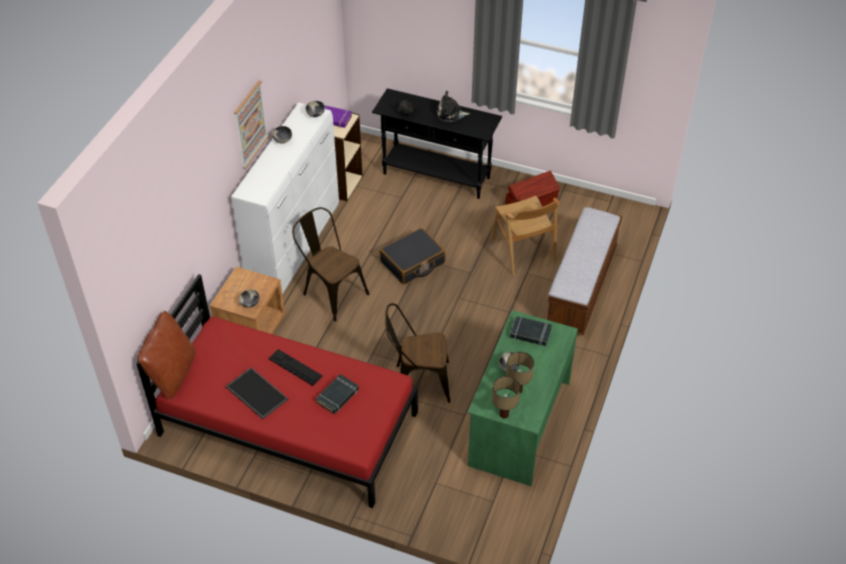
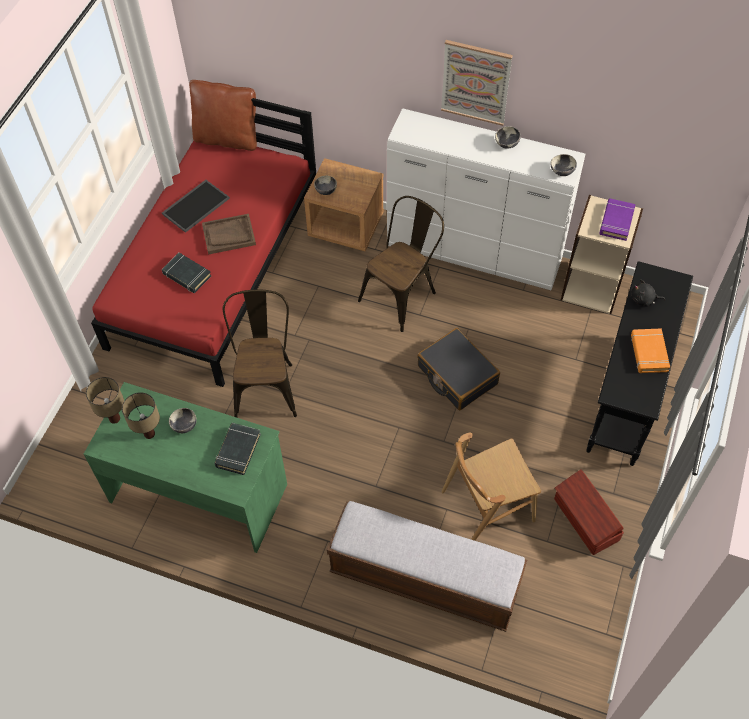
camera: 90 degrees right, 10 degrees up
(295, 367) = (228, 235): keyboard -> brown tray
(450, 114) = (648, 353): plush toy -> orange book

